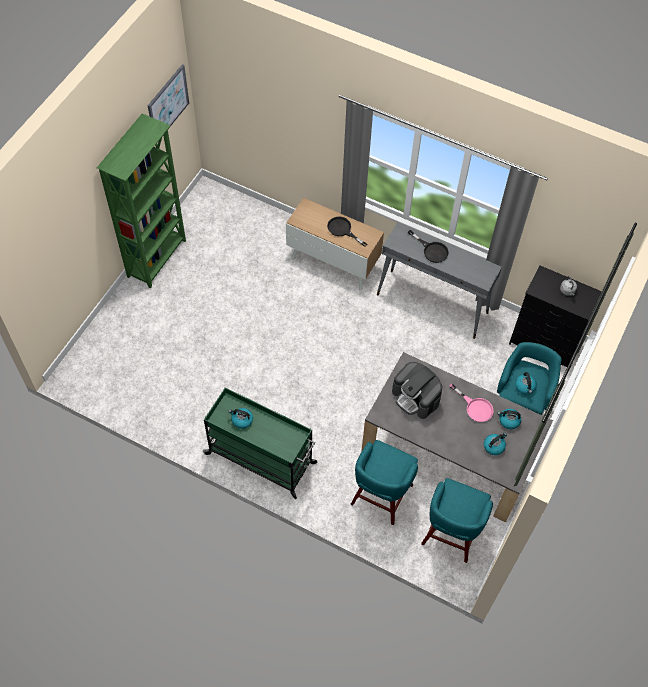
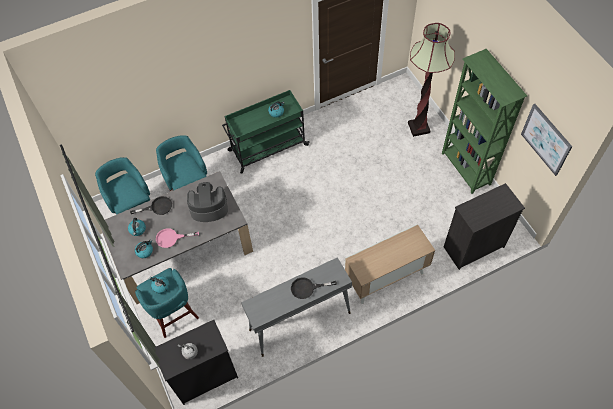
camera: 130 degrees right, 0 degrees up
(127, 325) = (418, 128): none -> floor lamp
(247, 213) = (473, 247): none -> black dresser
(342, 230) = (383, 257): black frying pan -> black frying pan (157, 207)

